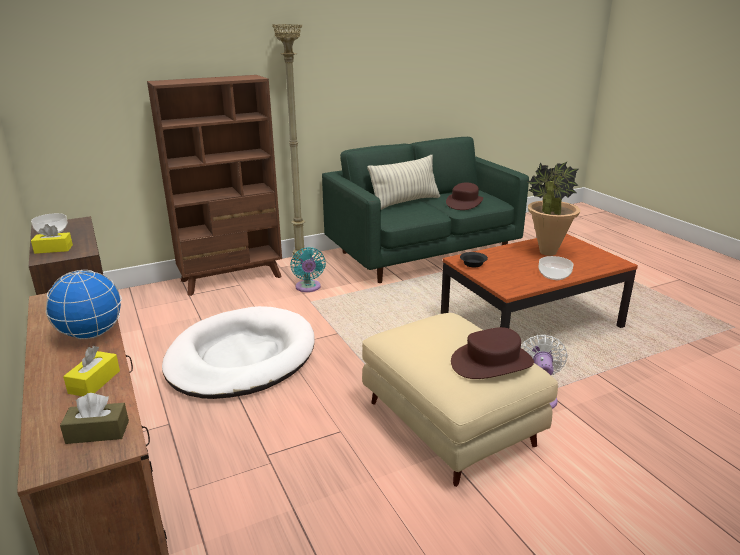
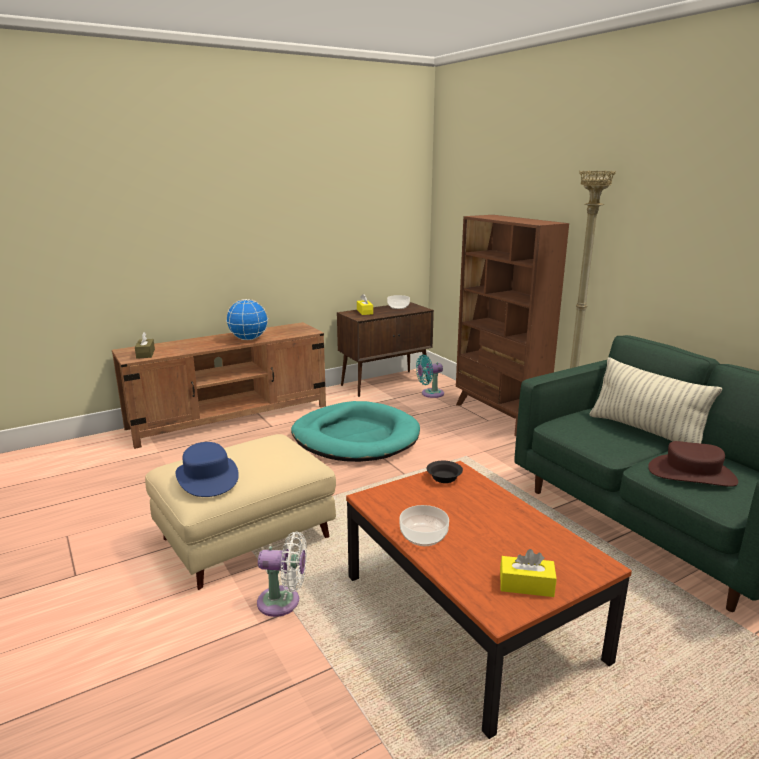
camera: 85 degrees right, 5 degrees down
(94, 382) = (193, 347): yellow tissue box -> yellow tissue box (526, 585)
(241, 357) = (355, 437): white dog bed -> turquoise dog bed
(308, 288) = (498, 452): turquoise fan -> turquoise fan (430, 394)
(492, 363) = (207, 477): brown hat -> blue hat
(547, 252) = (513, 540): potted plant -> none

